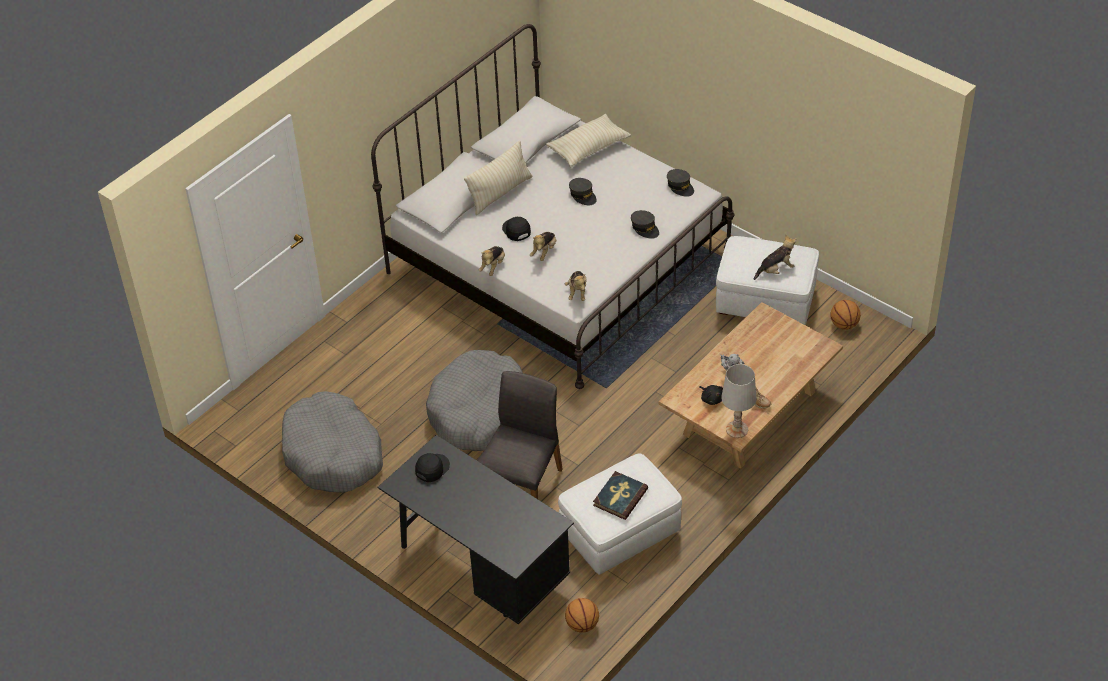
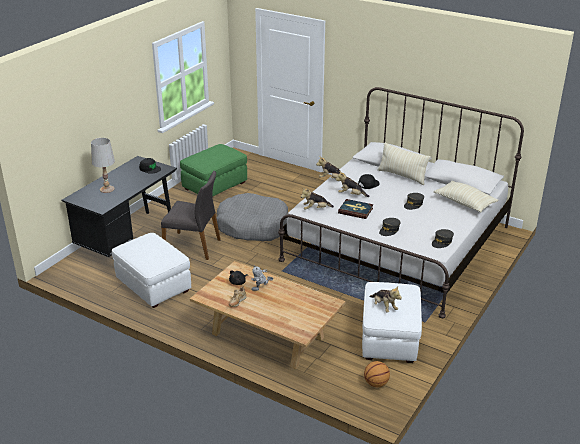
camera: 80 degrees right, 15 degrees down
(333, 454) = (215, 186): grey dog bed -> green ottoman
(582, 625) = (81, 277): basketball -> none
(620, 497) = (146, 251): book -> book (355, 210)
(737, 429) = (209, 295): white table lamp -> white table lamp (107, 189)

